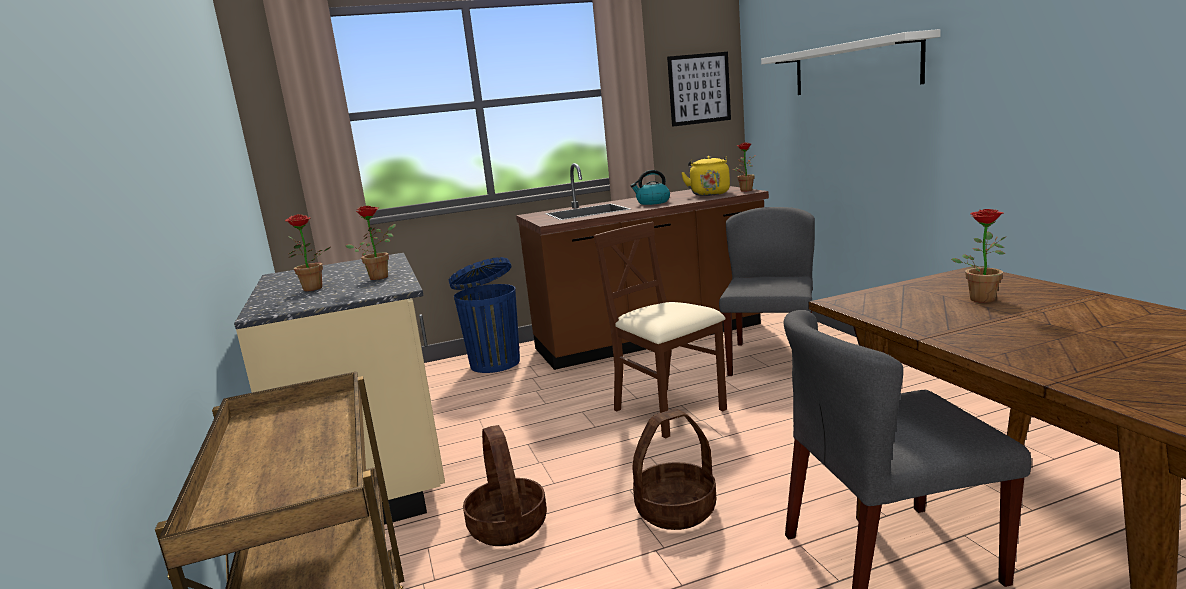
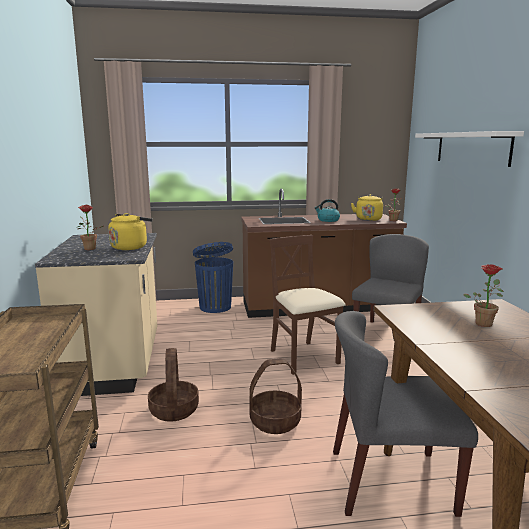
camera: 10 degrees right, 0 degrees up
(381, 276) = (130, 247): potted plant -> yellow kettle
(699, 89) = (377, 148): picture -> none

